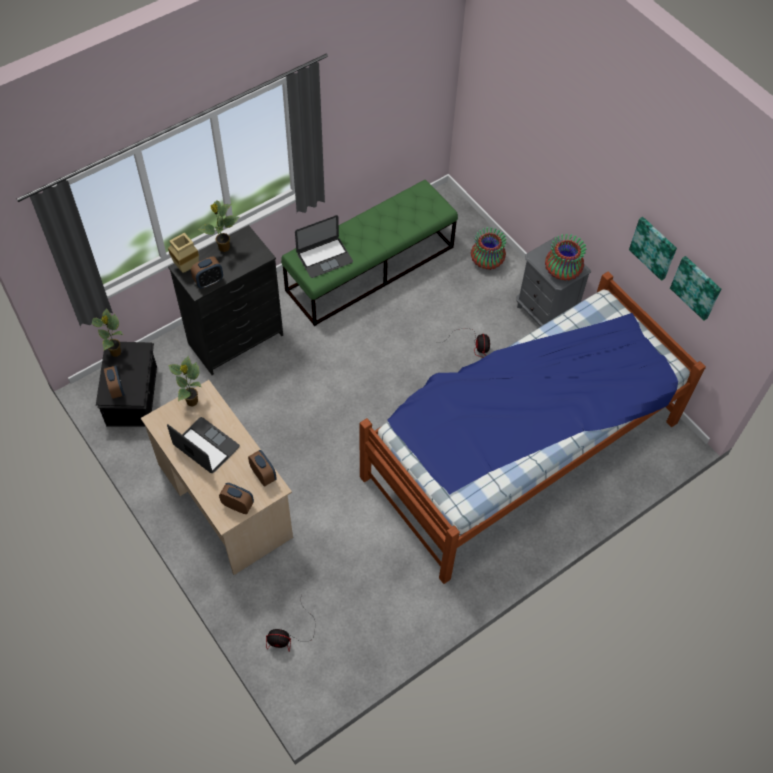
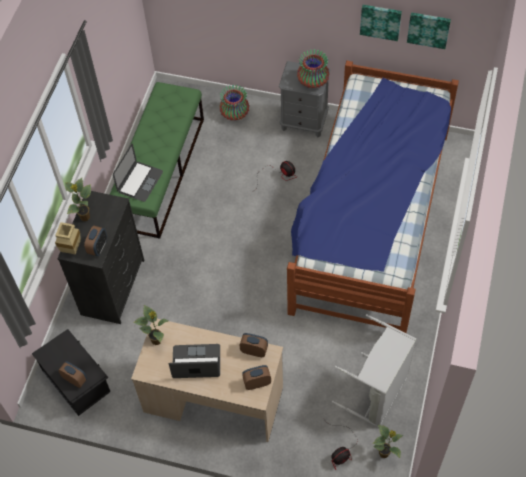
camera: 35 degrees left, 0 degrees up
(116, 353) = (48, 355): potted plant -> potted plant (384, 453)
(371, 612) = (377, 393): none -> grey laundry basket

